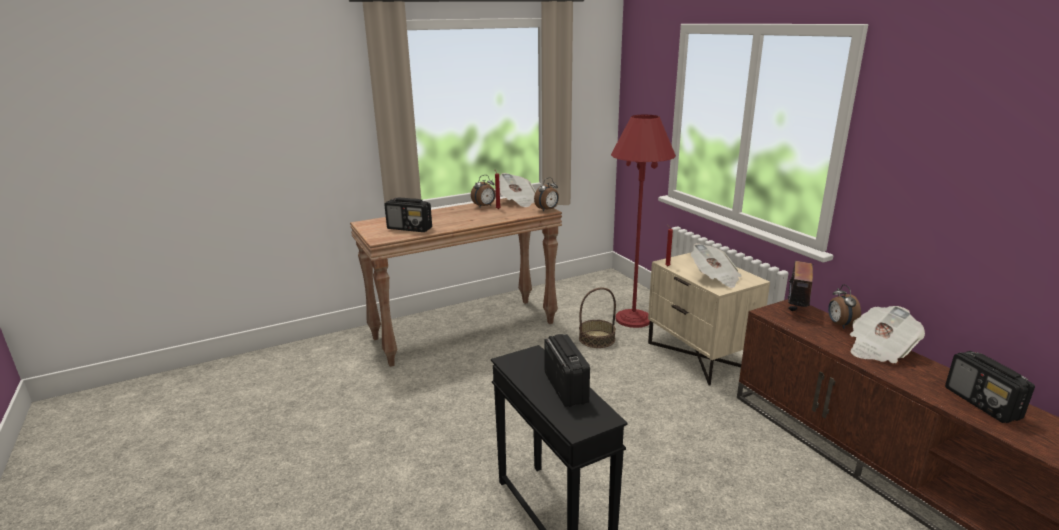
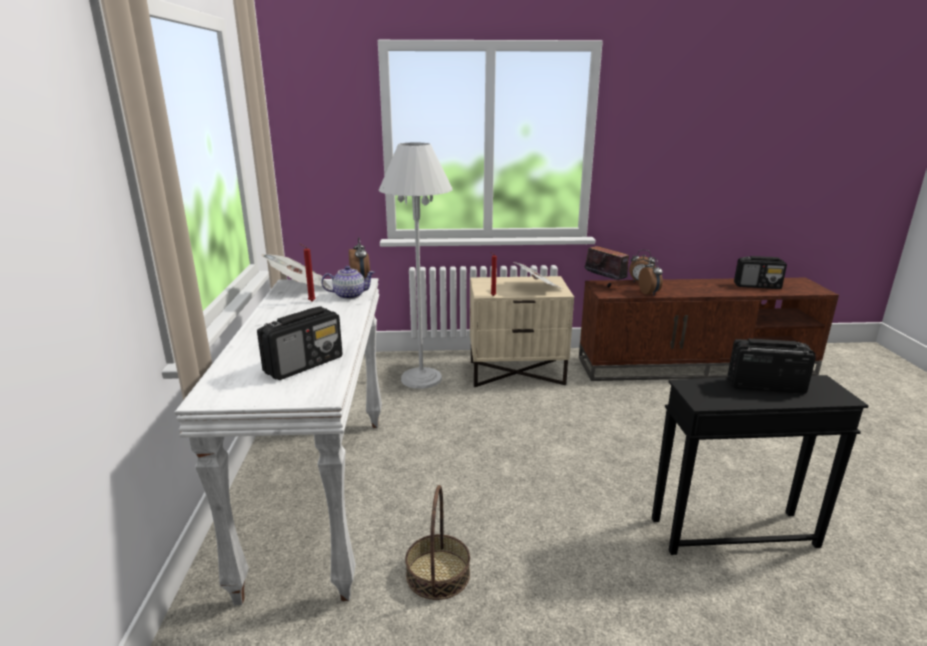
camera: 65 degrees left, 0 degrees up
(465, 330) = (319, 496): brown console table -> white console table
(484, 206) = (286, 306): alarm clock -> alarm clock (649, 293)
(518, 213) = (349, 295): none -> teapot
(596, 339) = (440, 410): basket -> basket (437, 574)
(633, 319) = (421, 379): red floor lamp -> white floor lamp
(879, 349) = (682, 285): newspaper -> none

